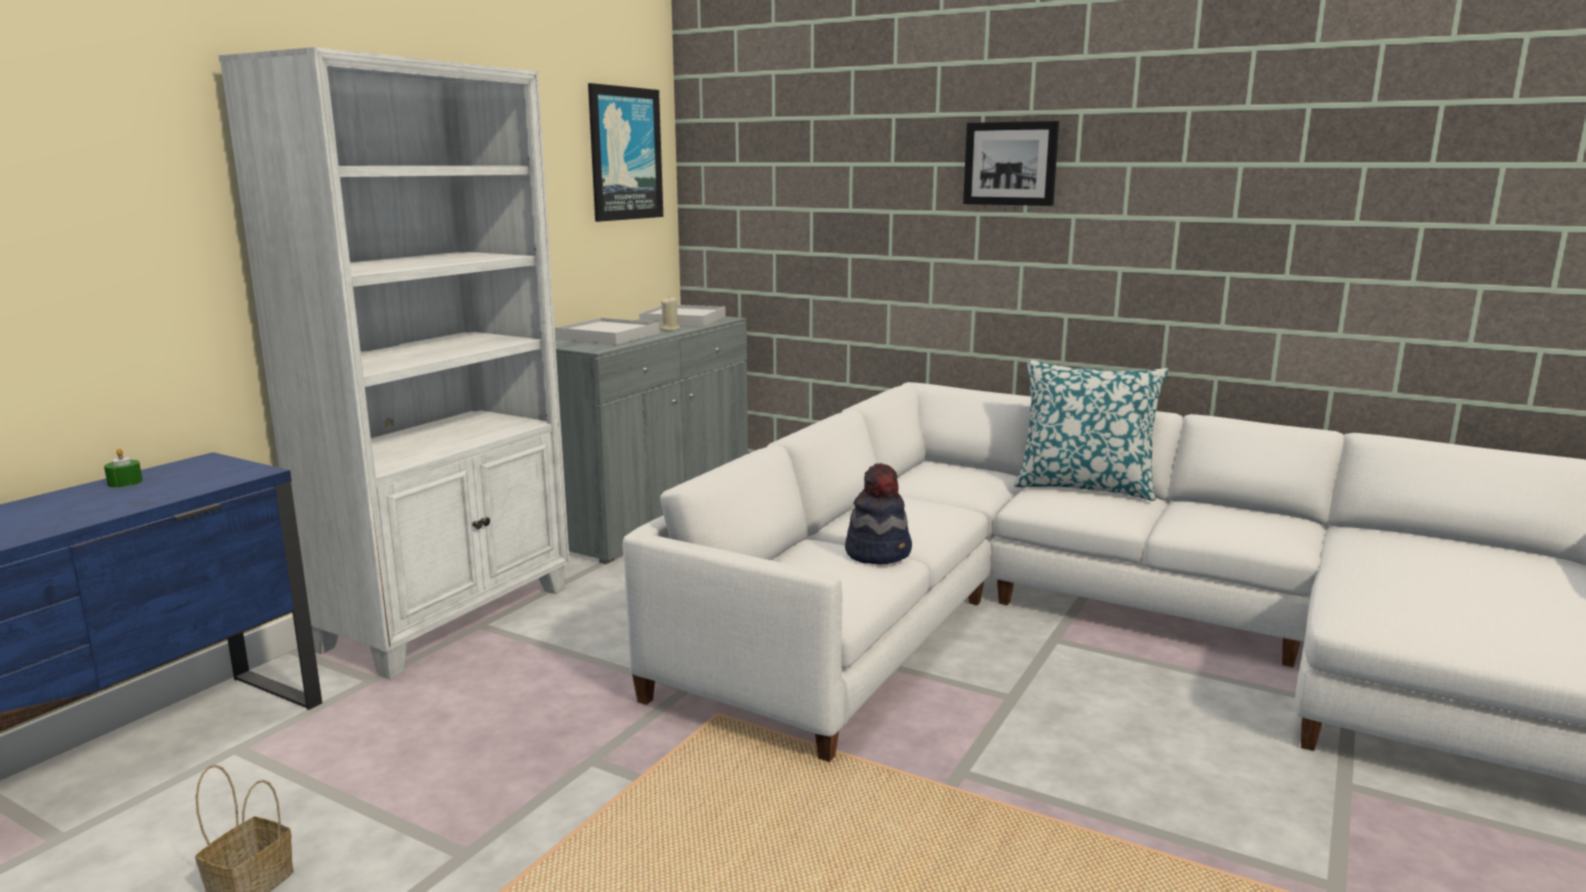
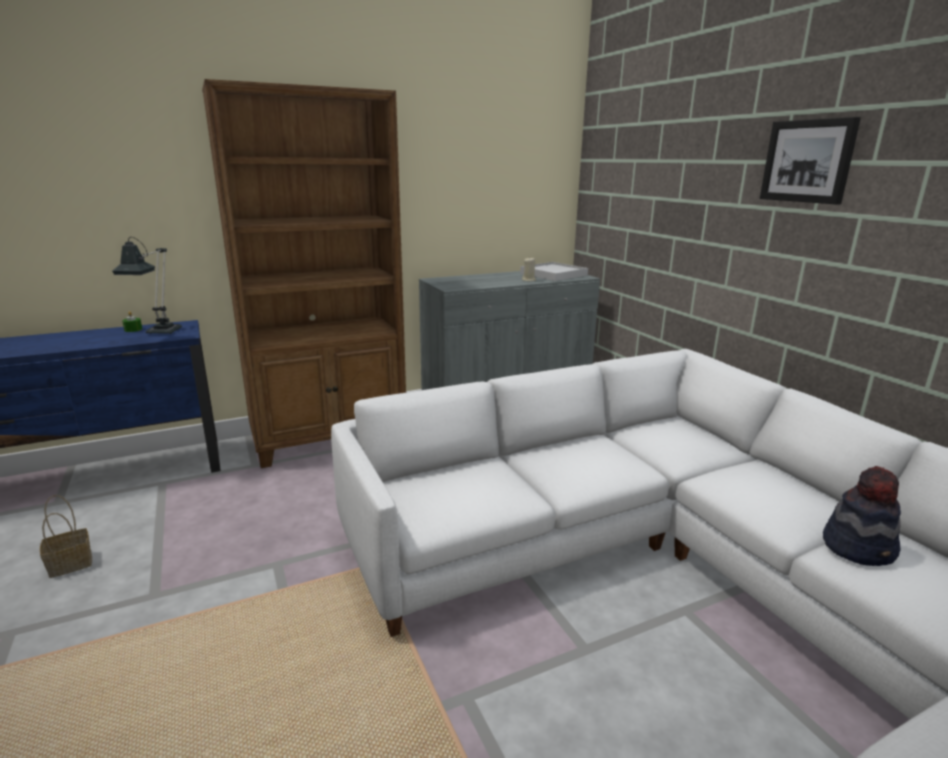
camera: 35 degrees right, 5 degrees up
(199, 477) = (160, 333): none -> table lamp
(449, 617) = (330, 439): white bookcase -> brown bookcase
(608, 336) = (480, 280): white tray -> none
(624, 154) = (528, 152): picture -> none
(878, 552) = (518, 487): hat -> hat (859, 547)
(1084, 487) = (789, 481): pillow -> none

